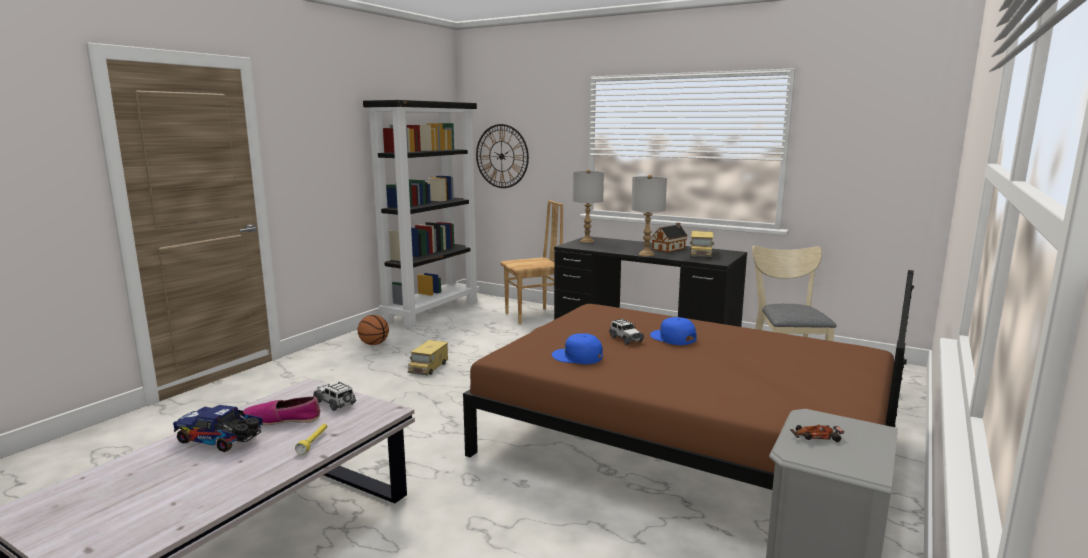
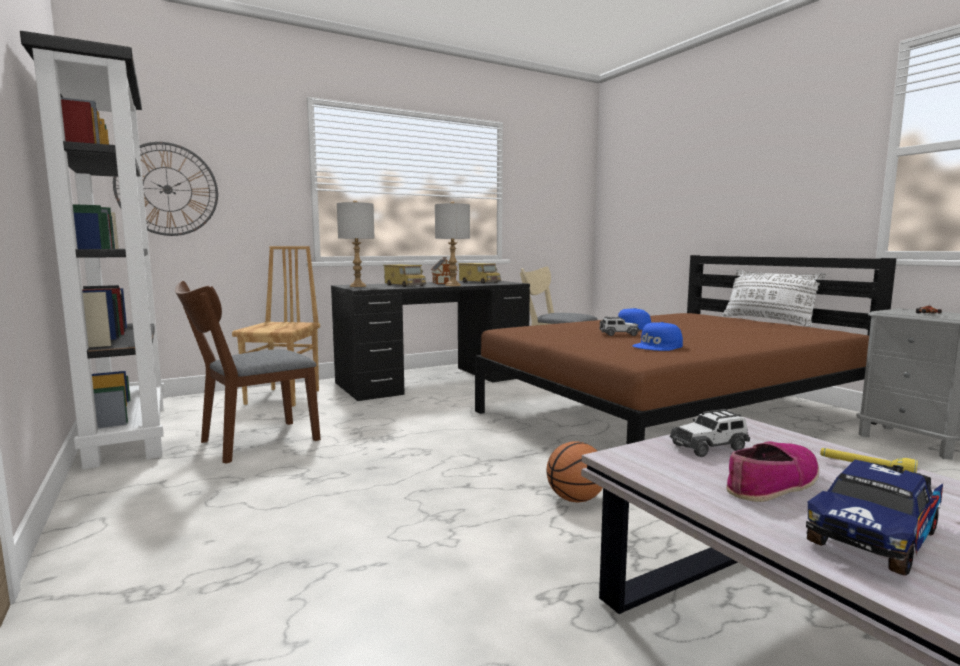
camera: 60 degrees left, 5 degrees down
(282, 419) = (772, 482): shoe -> shoe turned 150 degrees counterclockwise
(374, 344) = (167, 490): basketball -> basketball (575, 499)
(429, 367) = (341, 470): toy truck -> toy truck (404, 285)
(447, 337) = (251, 443): none -> brown chair
(885, 391) = (768, 321): none -> white pillow

